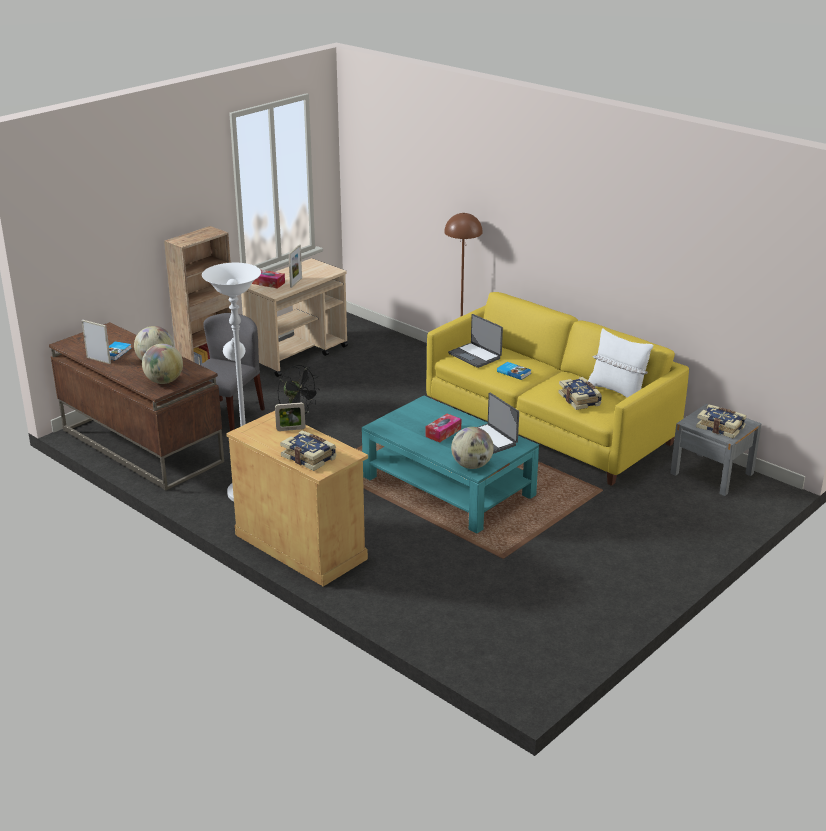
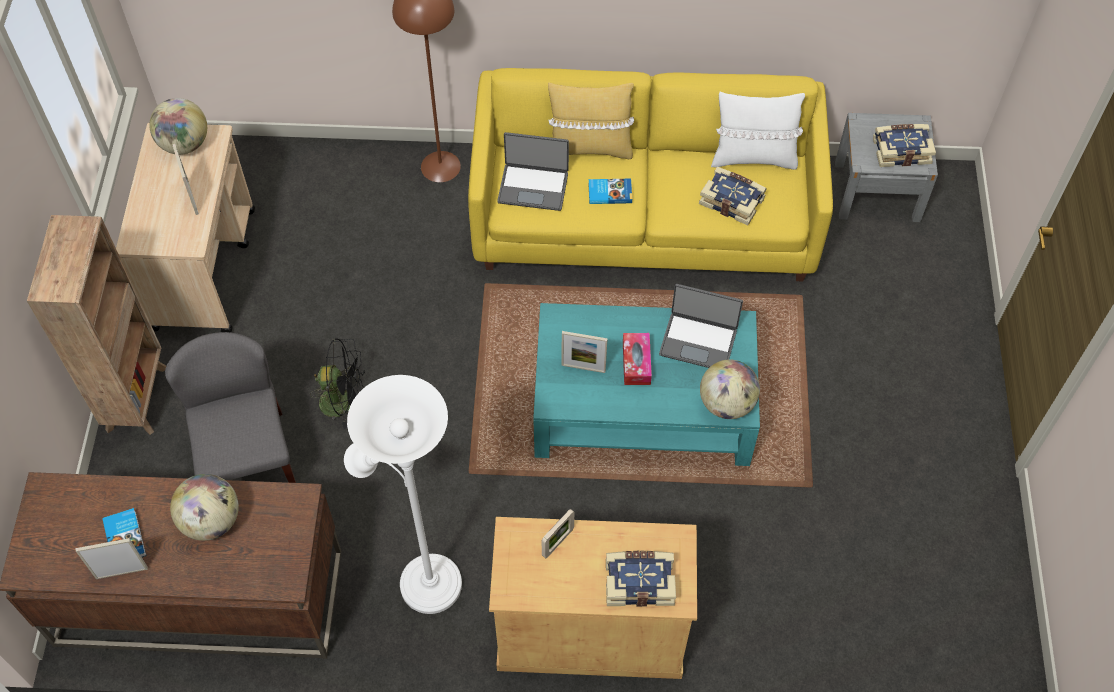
camera: 40 degrees left, 30 degrees up
(164, 381) = (271, 553): globe -> globe (184, 144)
(268, 283) = (154, 224): tissue box -> none
(412, 423) = (583, 368): none -> picture frame
(526, 356) = (589, 148): none -> yellow pillow

